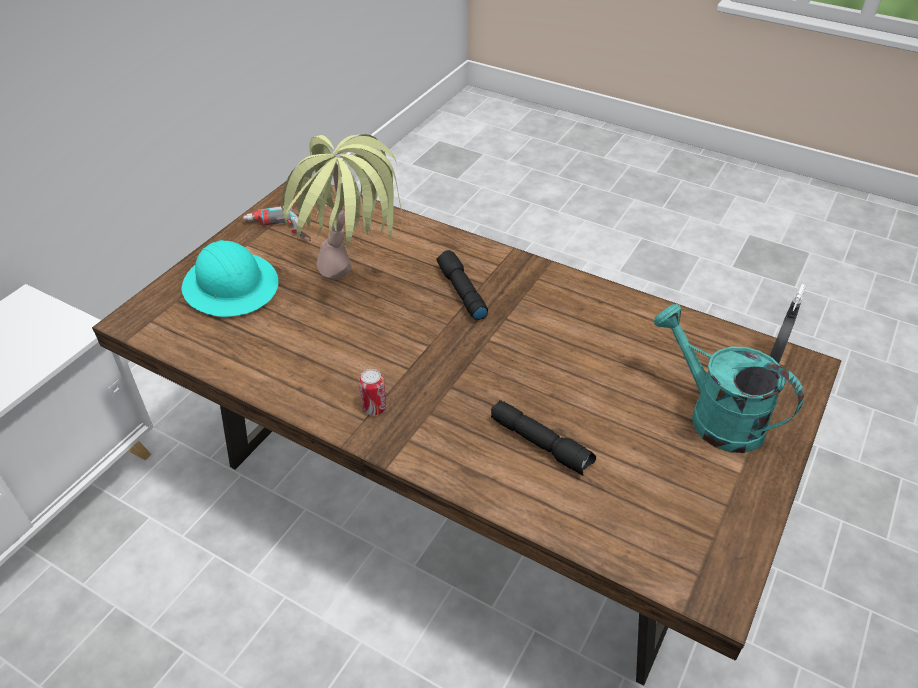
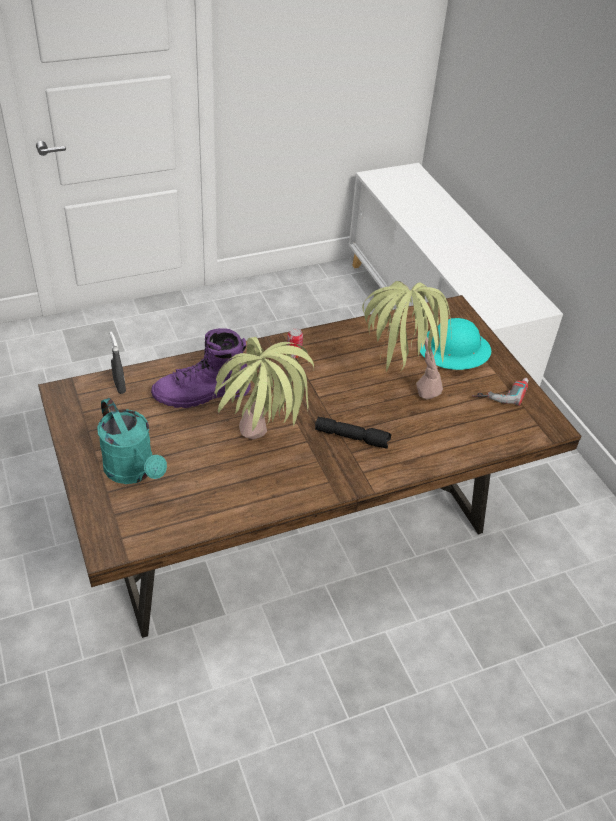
camera: 125 degrees right, 0 degrees up
(541, 444) = (202, 394): black flashlight -> purple boot
(566, 337) = (261, 456): none -> potted plant
(714, 416) = (134, 471): turquoise watering can -> turquoise watering can turned 60 degrees clockwise
(775, 356) = (132, 541): grey spray bottle -> grey spray bottle (119, 386)

